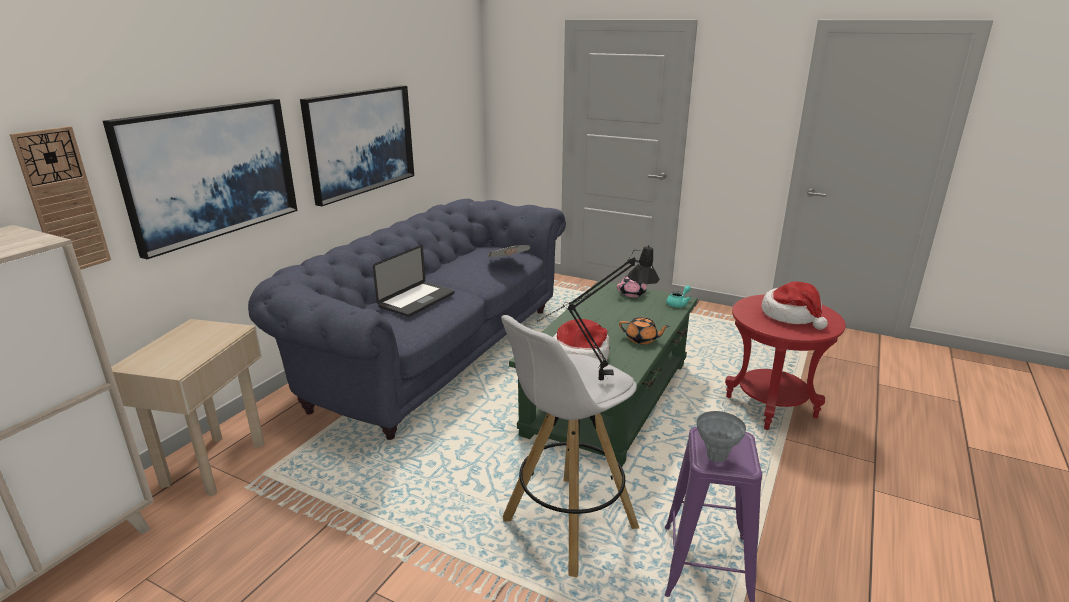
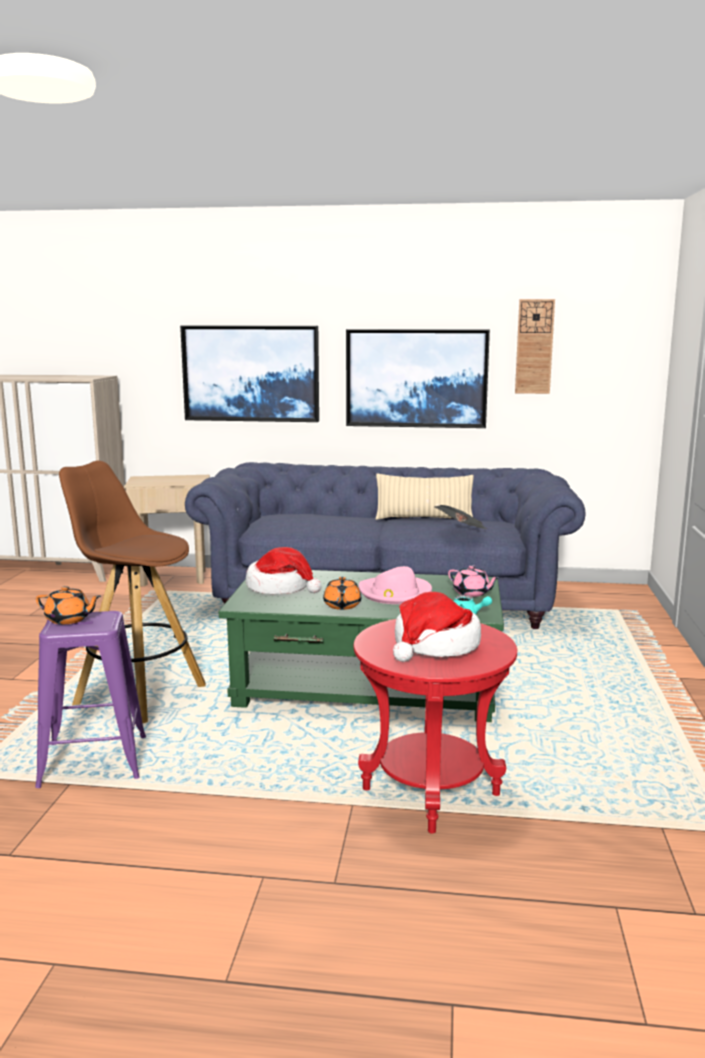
camera: 70 degrees right, 10 degrees down
(63, 201) = (150, 370): wall clock -> wall clock (534, 346)
(417, 300) = (327, 520): laptop -> none
(450, 267) = (424, 518): none -> beige pillow
(568, 524) = (138, 694): white stool -> brown stool
(593, 381) = (132, 547): black table lamp -> none
(621, 316) = (395, 593): none -> pink hat
(716, 457) = (69, 619): grey vase -> orange teapot

